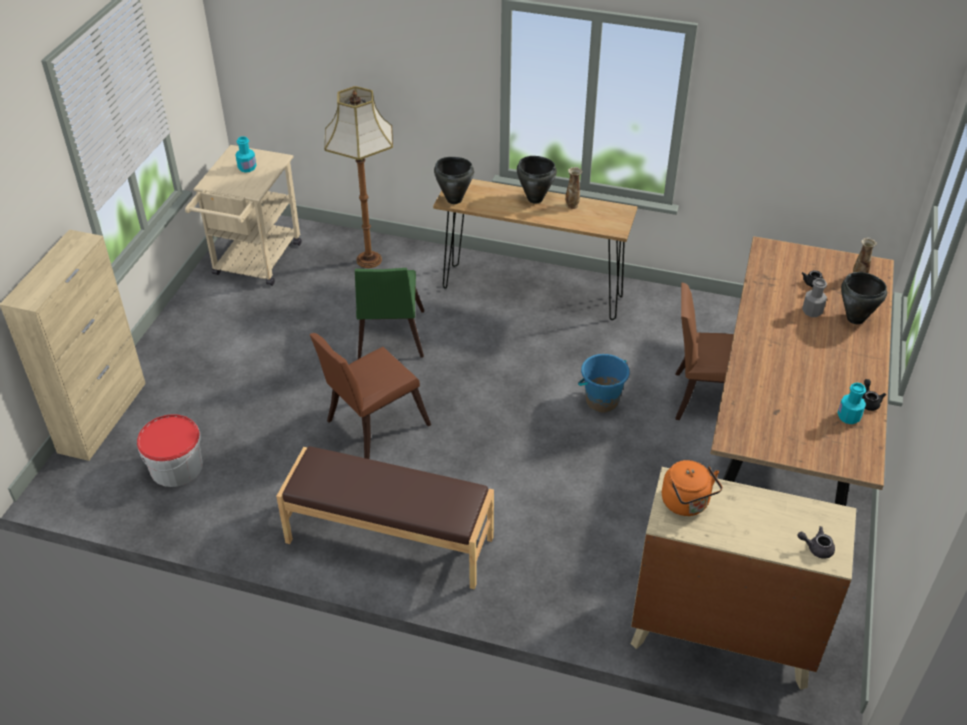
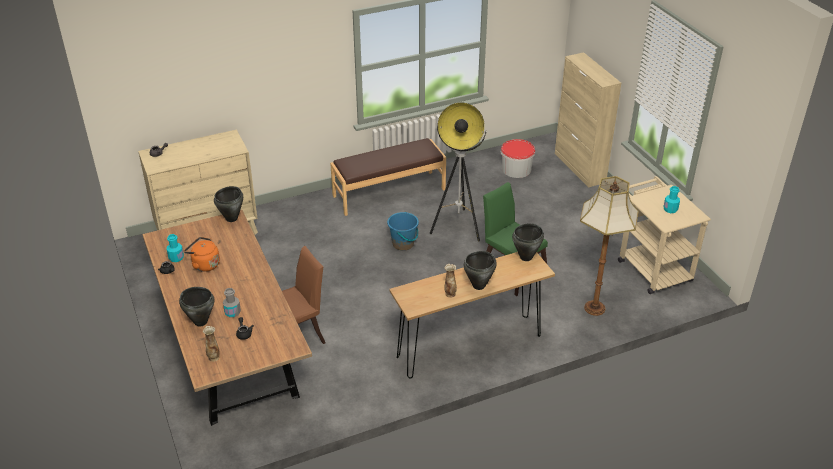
camera: 140 degrees right, 5 degrees down
(372, 425) = (458, 227): brown chair -> floor lamp
(601, 401) = (354, 301): blue bucket -> blue bucket (403, 244)
(687, 504) = (226, 144): orange kettle -> orange kettle (204, 264)
(736, 440) = (232, 218): none -> black cooking pot

